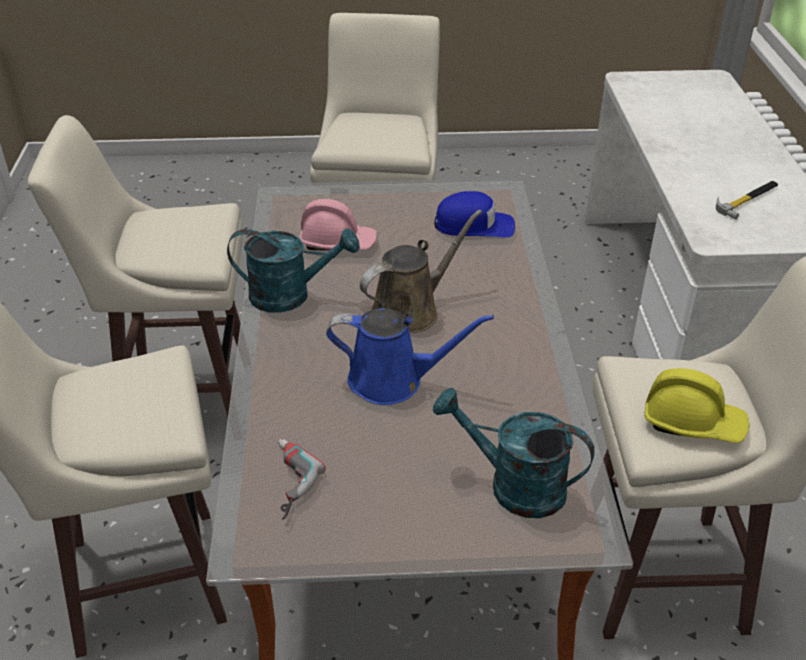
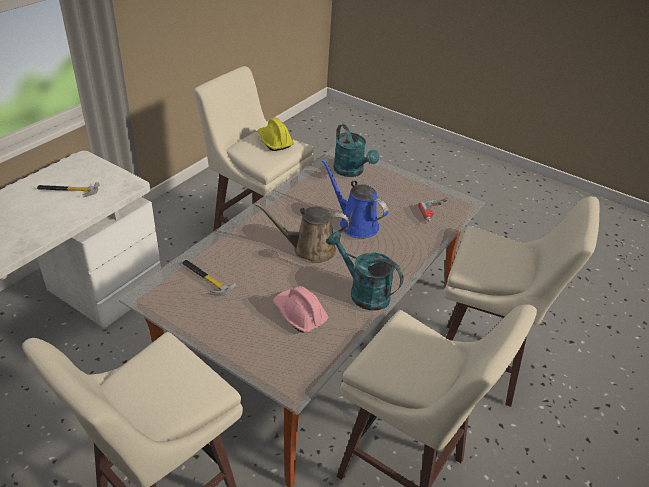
camera: 145 degrees left, 0 degrees up
(474, 225) = (205, 278): blue cap -> hammer

